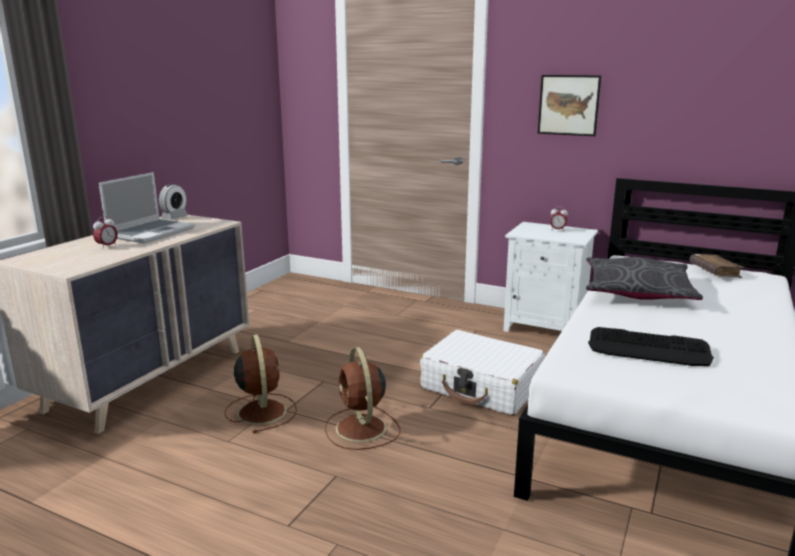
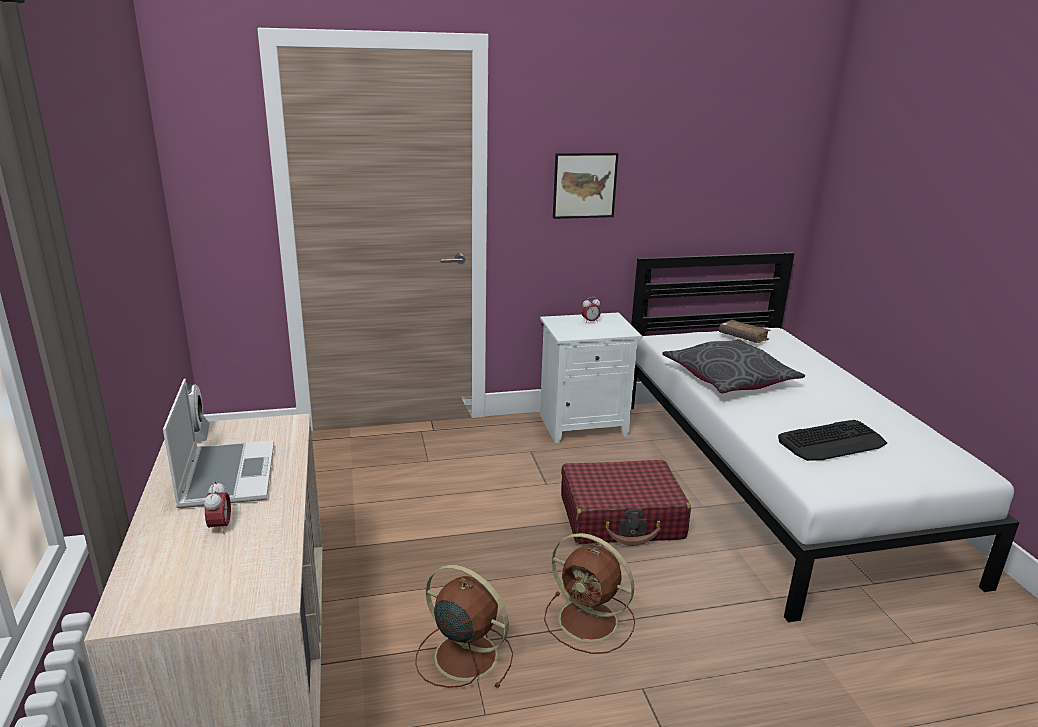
camera: 40 degrees left, 5 degrees up
(482, 386) = (621, 517): white suitcase -> red suitcase

